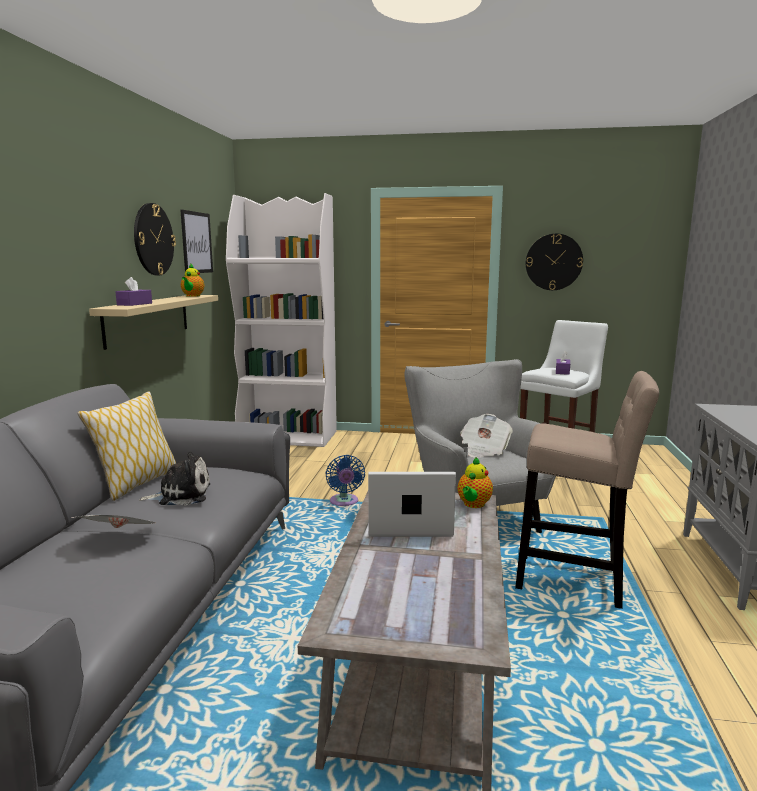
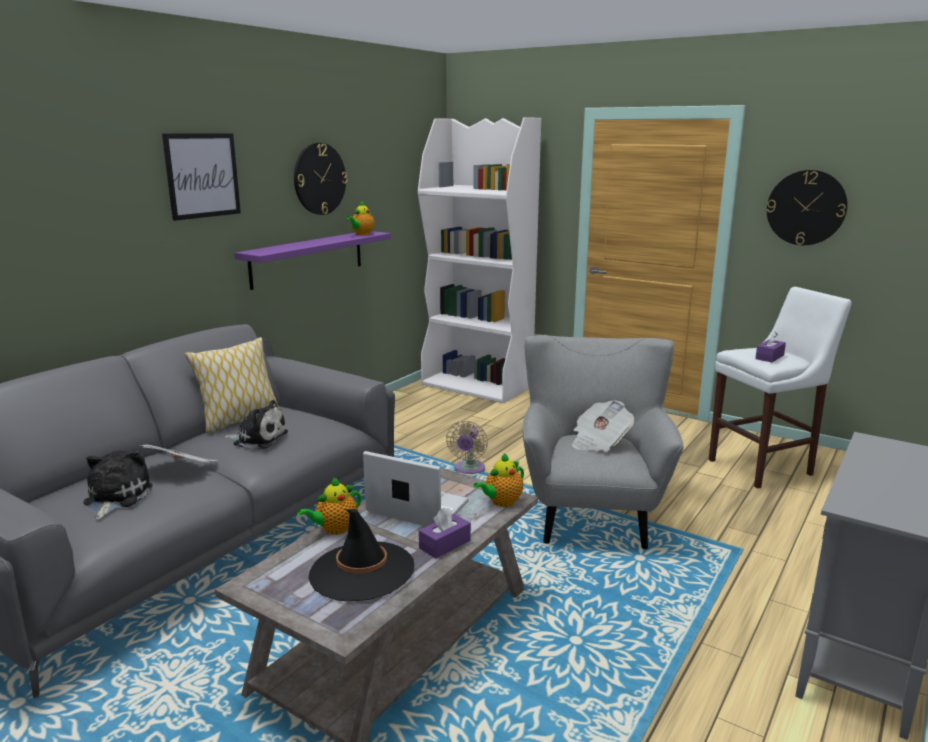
camera: 25 degrees right, 5 degrees up
(69, 582) = (115, 497): none -> plush toy
(134, 304) = (282, 247): purple tissue box -> purple tissue box (445, 544)
(148, 319) = (308, 258): beige shelf -> purple shelf
(196, 242) = (381, 175): picture -> picture (202, 175)
(344, 502) = (468, 470): blue fan -> beige fan
(355, 558) = (334, 529): none -> teapot
(428, 587) = (361, 571): none -> black hat
(575, 581) = (628, 611): beige stool -> none

